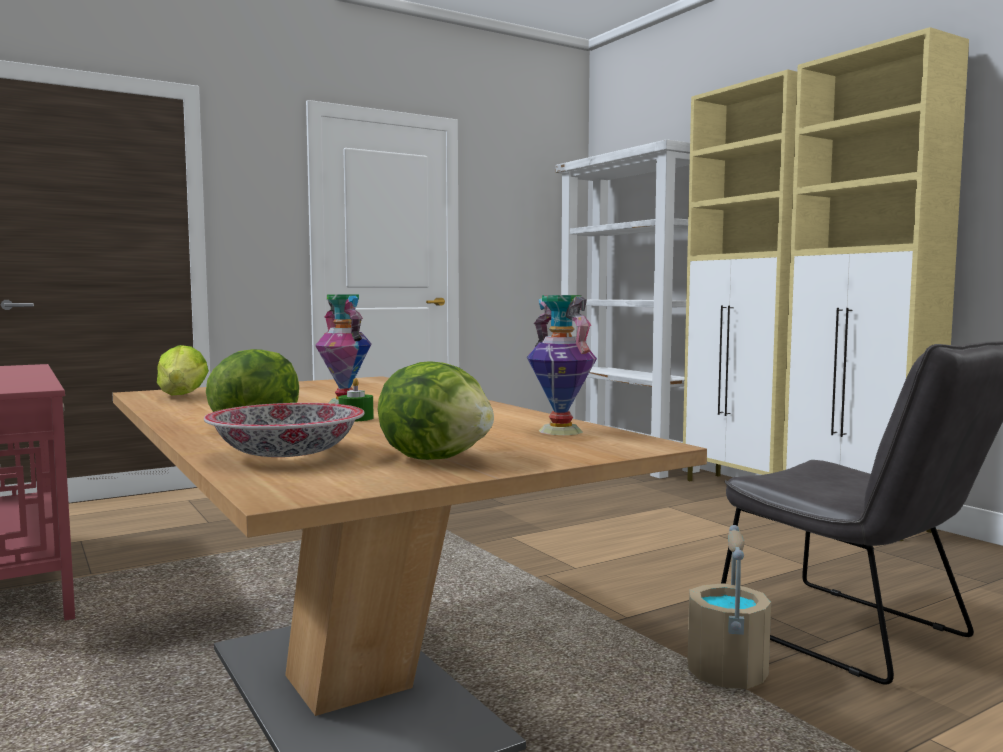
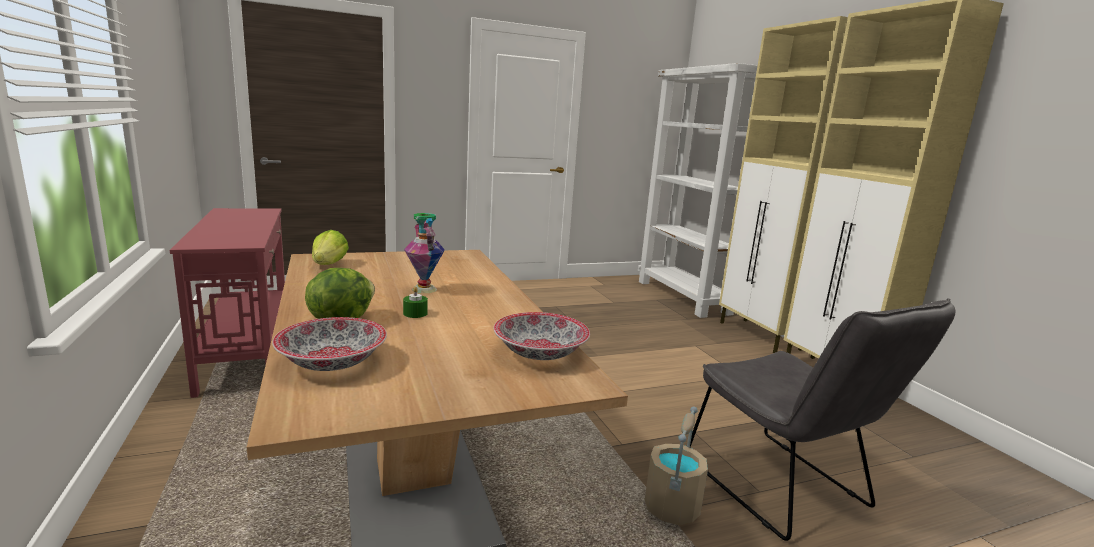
camera: 10 degrees right, 10 degrees up
(437, 458) = (425, 383): lettuce -> none
(559, 431) = (539, 352): vase -> bowl

